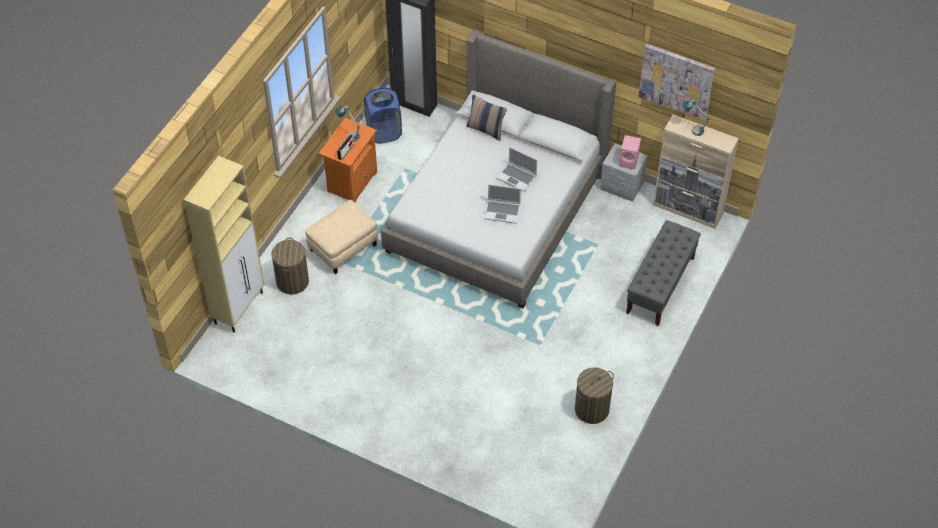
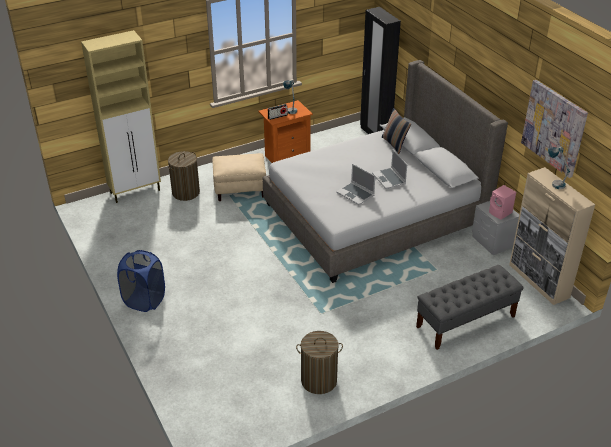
camera: 35 degrees right, 15 degrees down
(384, 132) = (338, 140): blue laundry basket -> blue laundry basket (144, 300)

